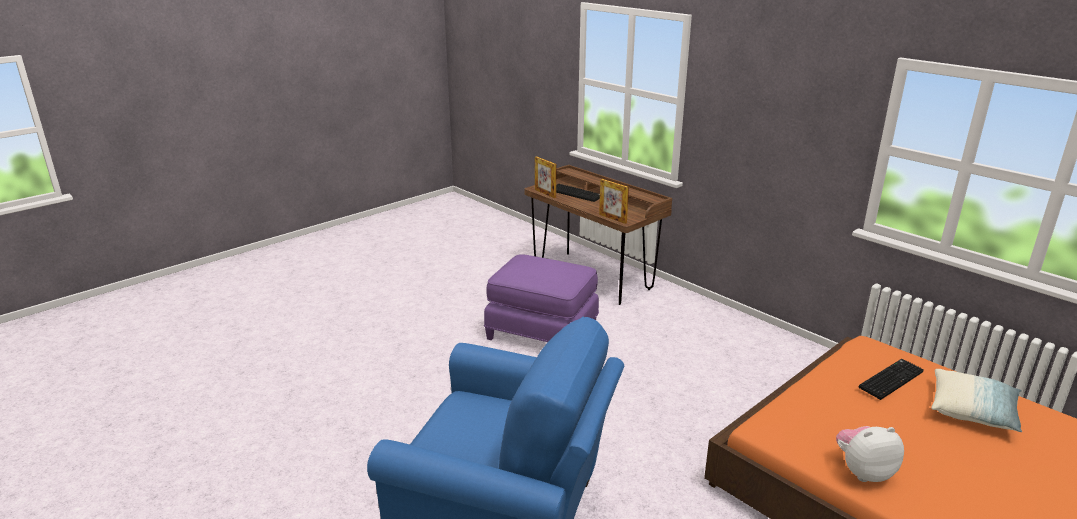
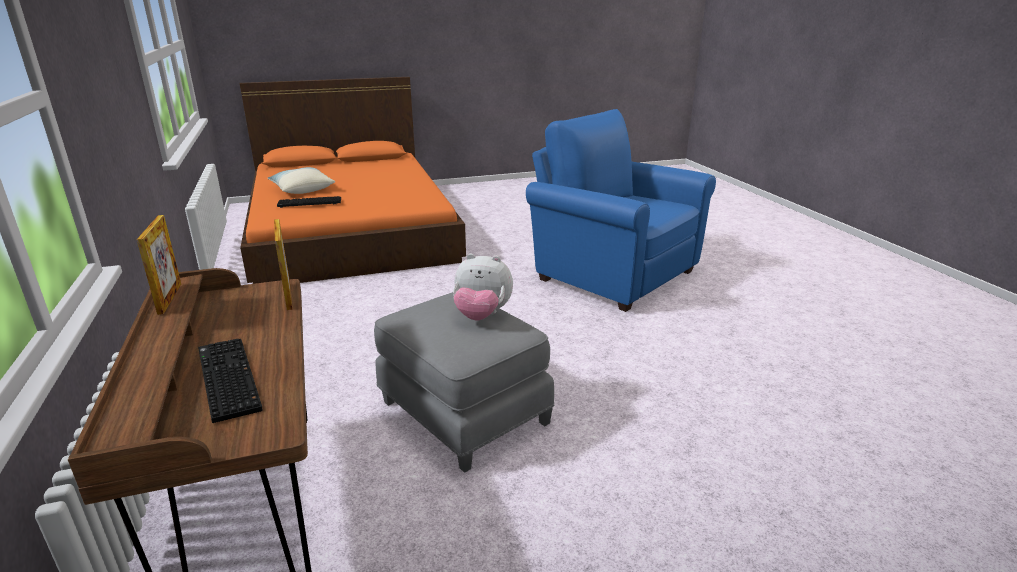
camera: 155 degrees left, 0 degrees up
(542, 331) = (462, 413): purple ottoman -> grey ottoman
(545, 193) = (288, 400): picture frame -> picture frame (170, 298)
(863, 472) = (415, 187): plush toy -> plush toy (482, 315)

